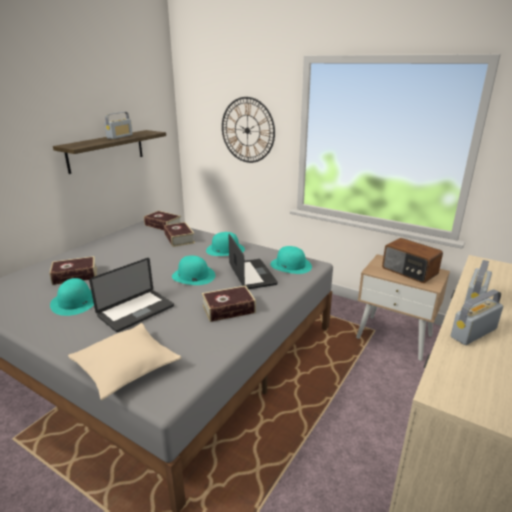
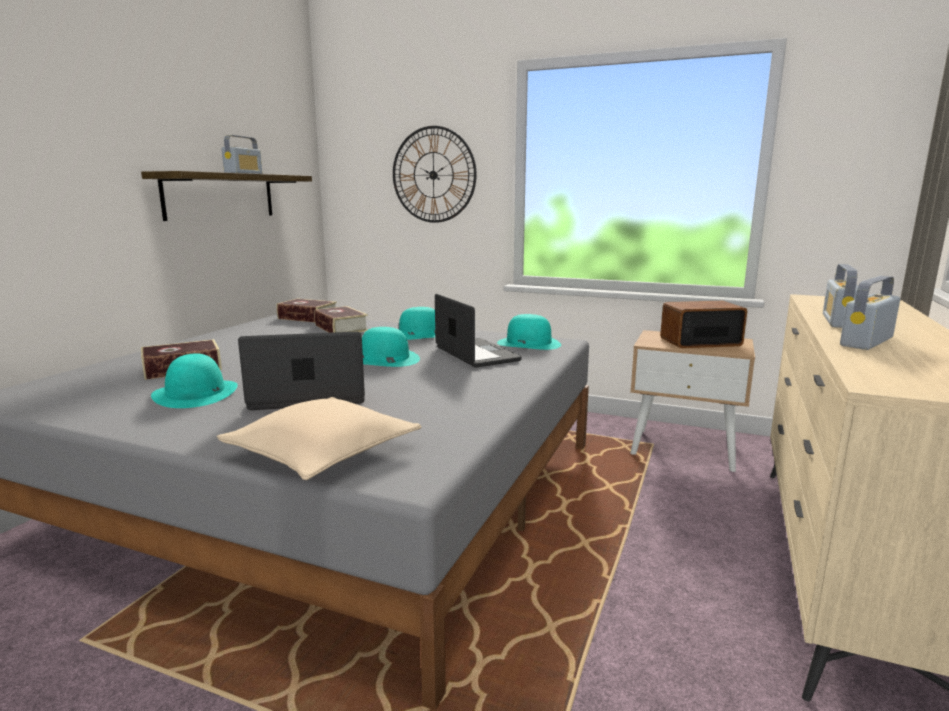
camera: 10 degrees left, 10 degrees down
(136, 311) = (309, 397): laptop -> laptop turned 135 degrees counterclockwise
(228, 309) = (461, 386): book -> none
(409, 271) = (699, 342): radio -> radio turned 135 degrees clockwise

